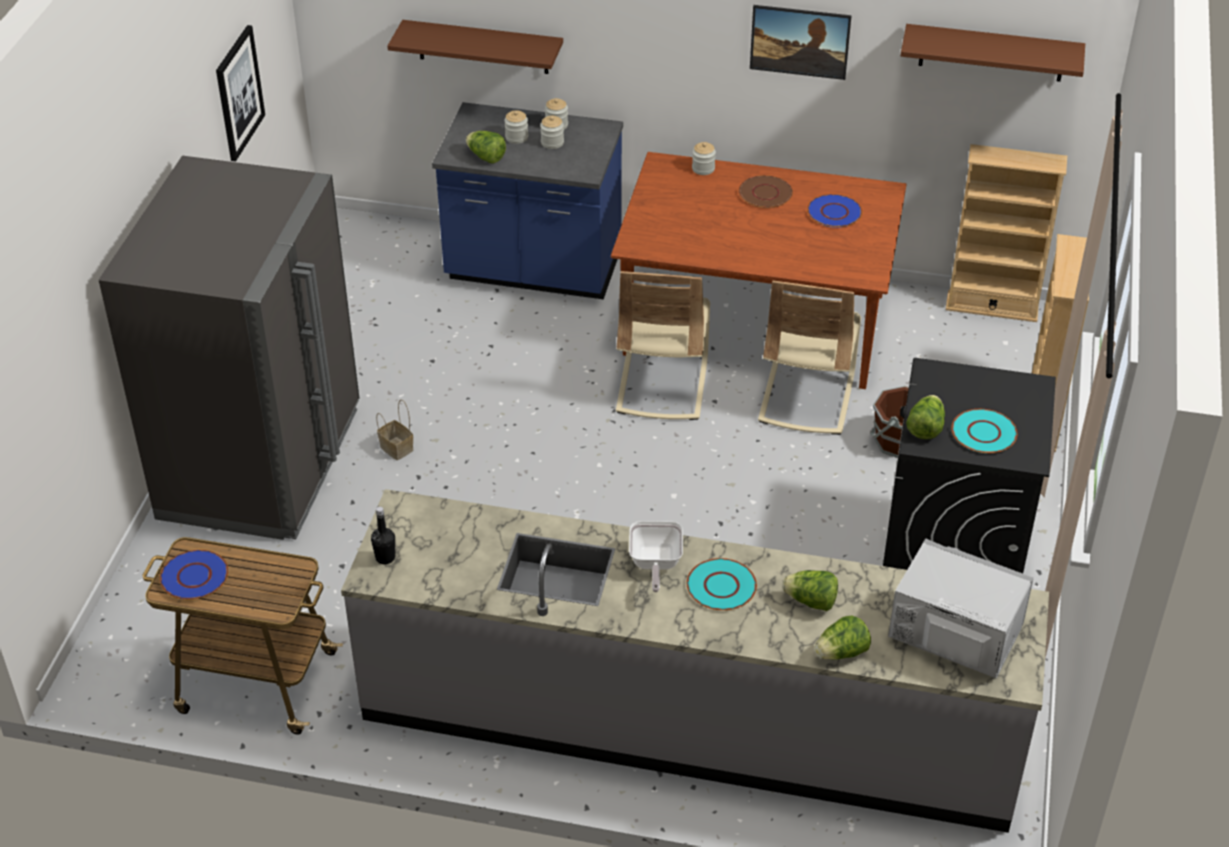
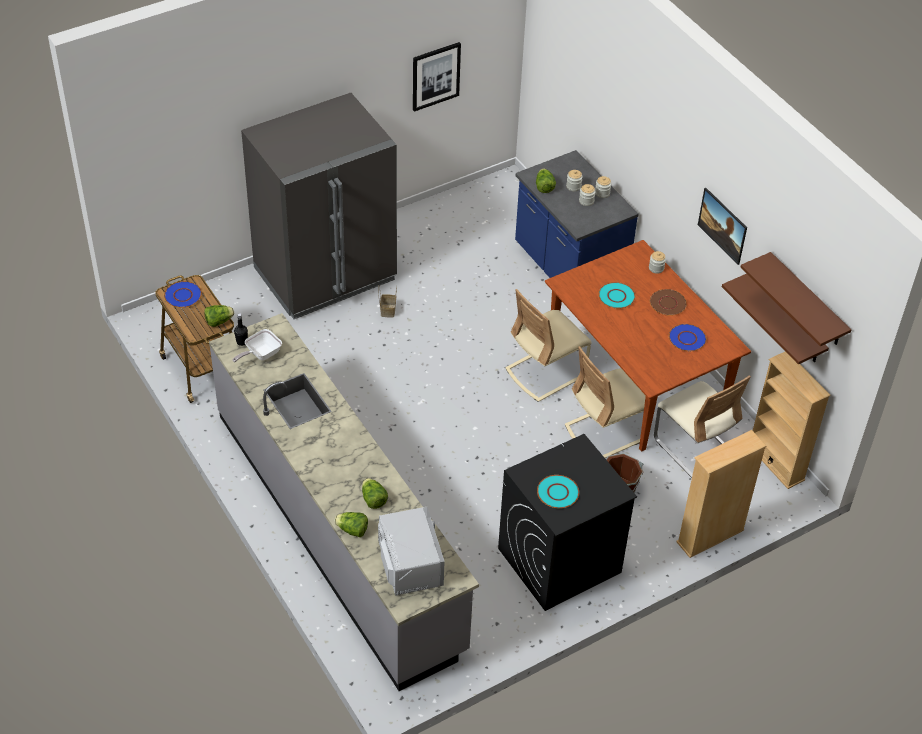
camera: 45 degrees right, 5 degrees up
(483, 47) = (591, 124): brown shelf -> brown shelf (786, 319)
(654, 564) = (336, 431): frying pan -> frying pan (260, 354)
(721, 586) = (348, 462): turquoise plate -> turquoise plate (616, 296)
(904, 348) = (694, 447): none -> beige chair
(925, 428) = (534, 468): lettuce -> lettuce (219, 321)

